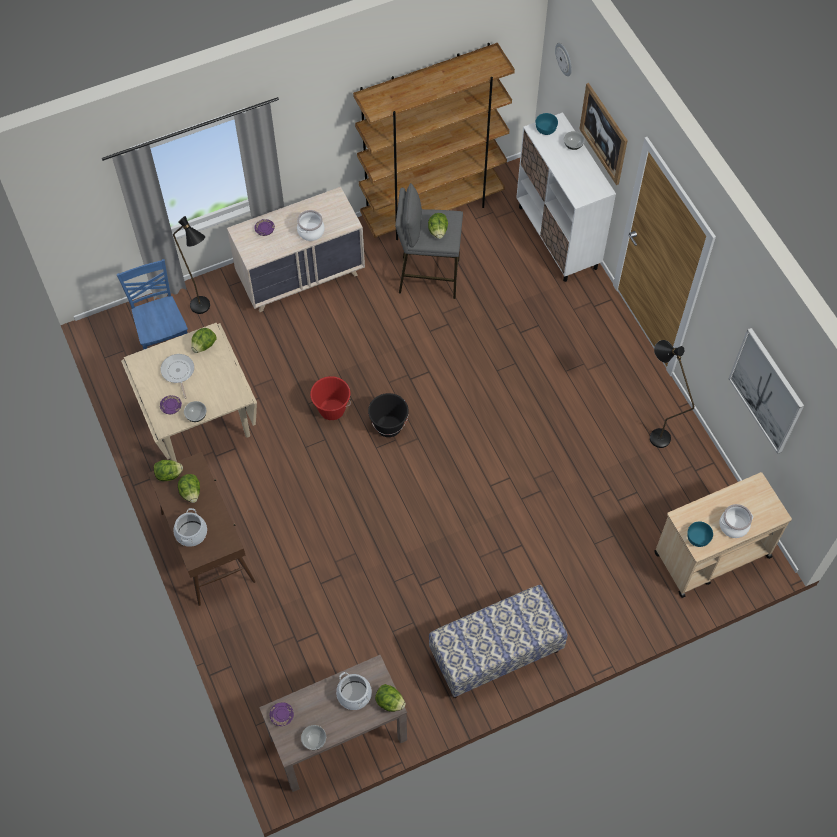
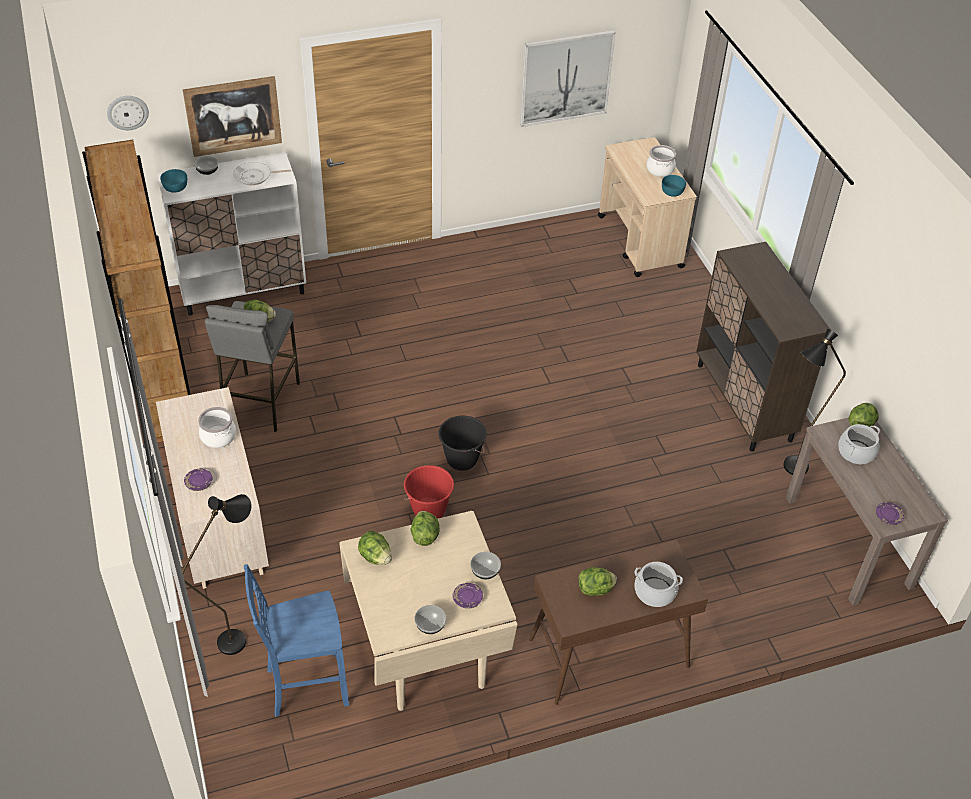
camera: 85 degrees left, 15 degrees down
(169, 475) = (567, 612): lettuce -> lettuce (424, 535)
(178, 372) = (413, 588): frying pan -> frying pan (255, 176)
(314, 740) = (912, 491): bowl -> bowl (430, 626)
(495, 653) = (744, 402): bench -> brown cabinet
(653, 433) = (504, 258): black floor lamp -> black floor lamp (789, 471)

